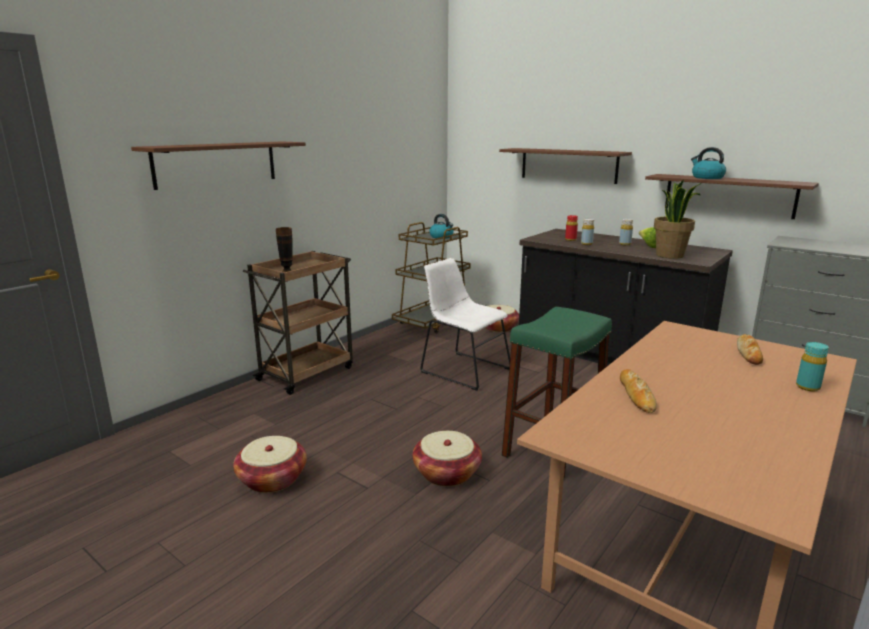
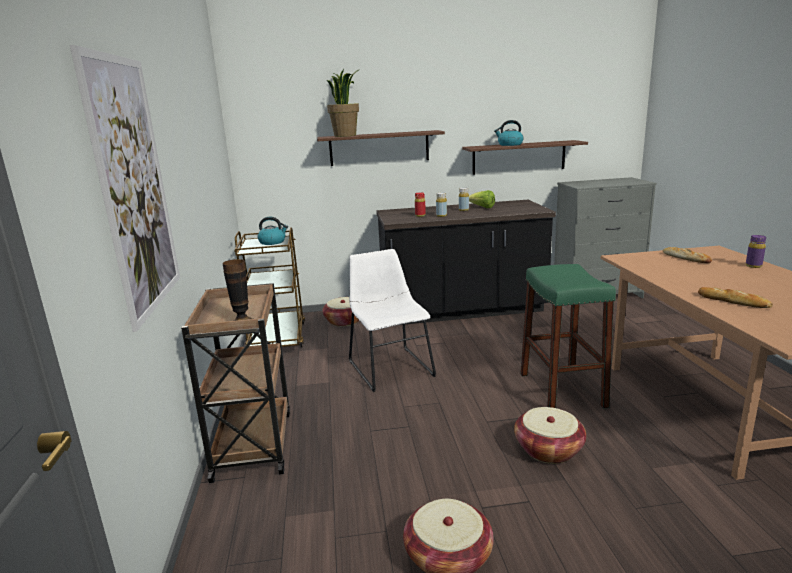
camera: 45 degrees left, 0 degrees up
(216, 164) = (134, 186): brown shelf -> picture
(462, 369) = (389, 366): white chair -> white chair turned 75 degrees clockwise
(670, 255) = (514, 210): potted plant -> potted plant (345, 135)
(807, 387) = (753, 266): turquoise bottle -> purple bottle

